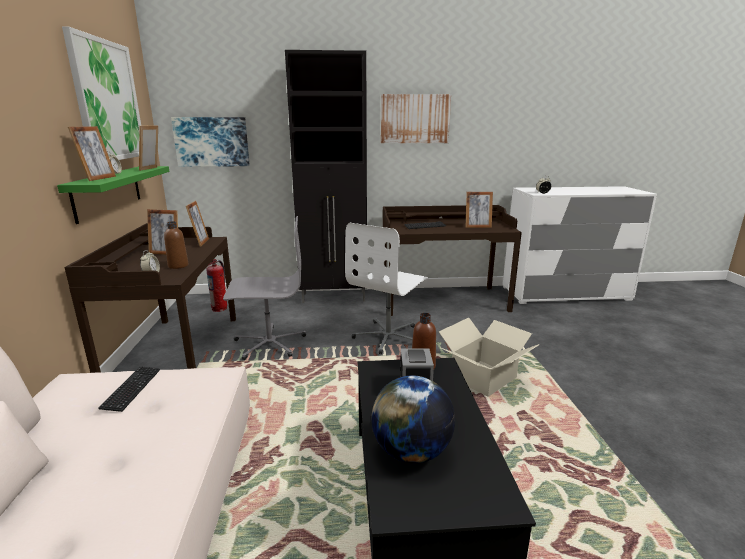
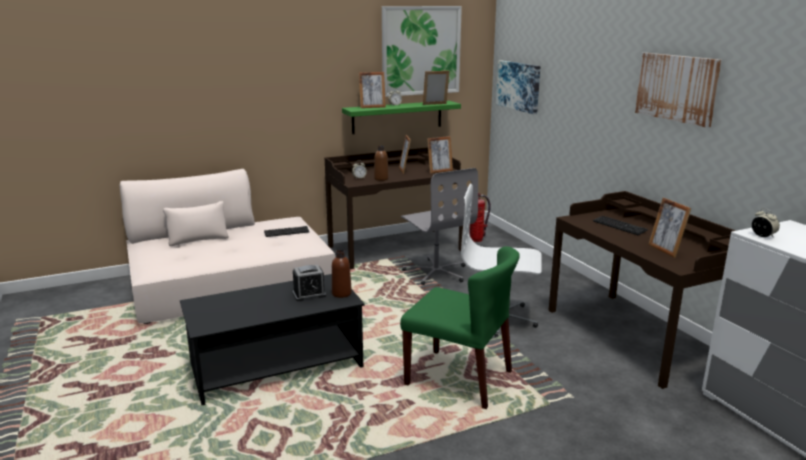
camera: 70 degrees right, 0 degrees up
(335, 297) = (559, 276): black cabinet -> none
(411, 452) = (240, 301): globe -> none
(484, 378) = (459, 378): cardboard box -> green chair

